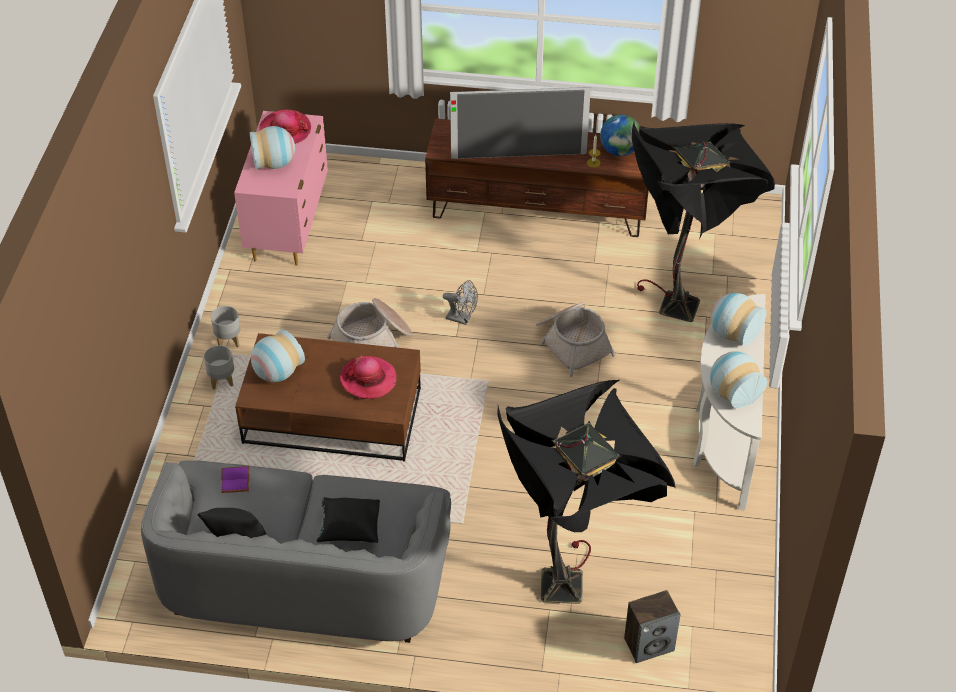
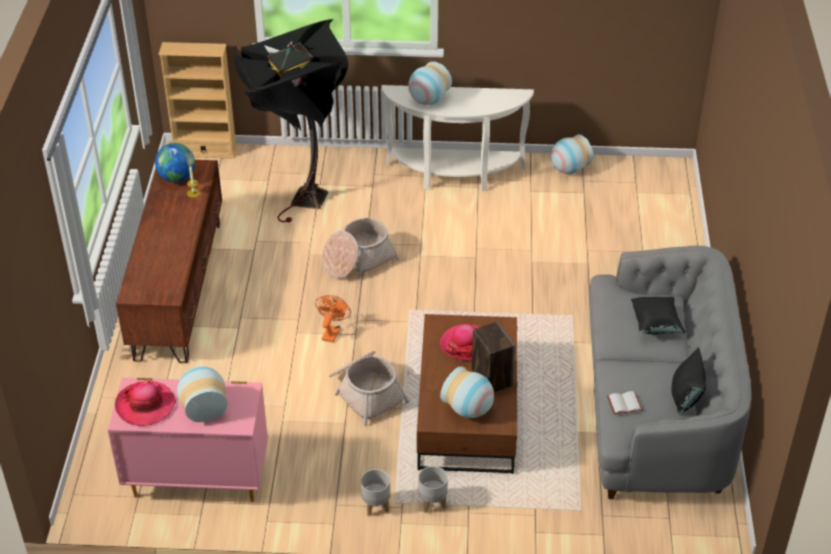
camera: 95 degrees left, 5 degrees down
(234, 480) = (624, 404): purple book -> white book
(462, 319) = (332, 332): grey fan -> orange fan
(518, 156) = (181, 241): television -> none
(575, 588) = (619, 250): black floor lamp -> none
(649, 644) = (659, 212): speaker -> speaker (491, 378)
(732, 392) = (491, 101): vase -> vase (568, 169)
(765, 224) = (205, 151): none -> beige bookcase

